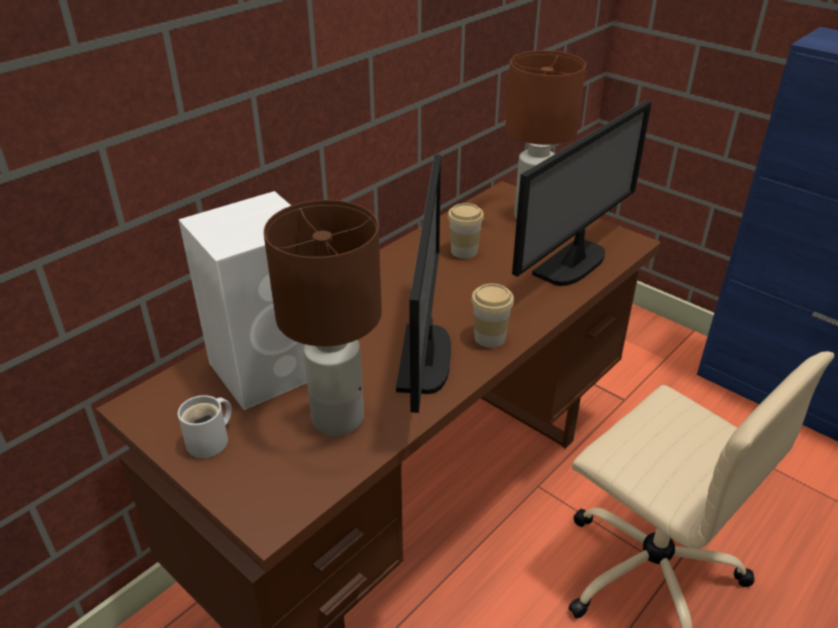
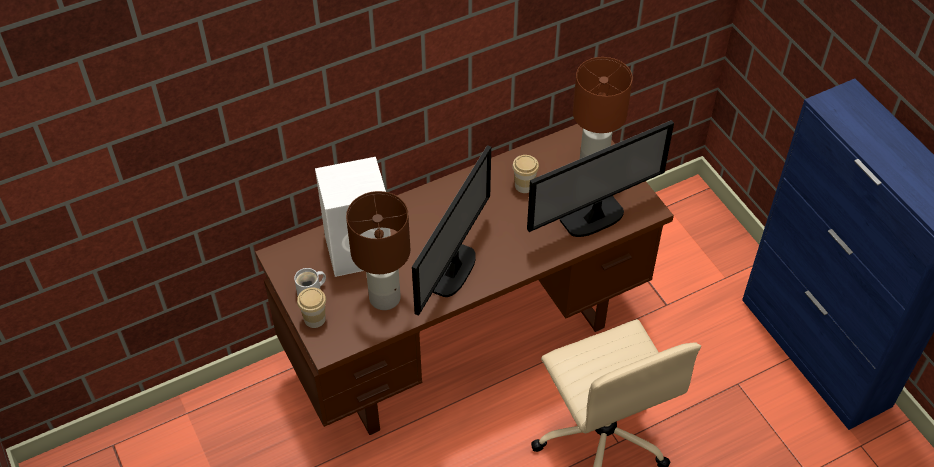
camera: 20 degrees right, 15 degrees up
(489, 338) = (501, 266): cup -> cup (314, 319)

